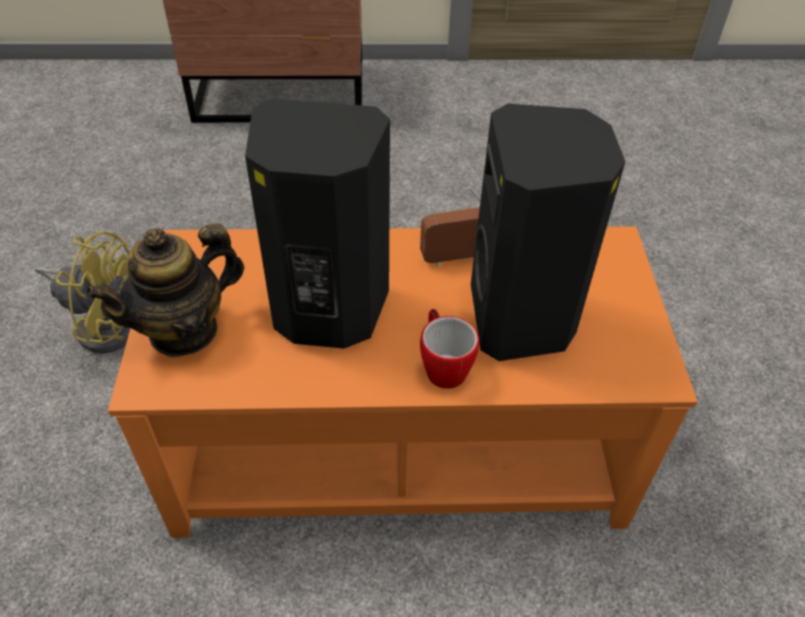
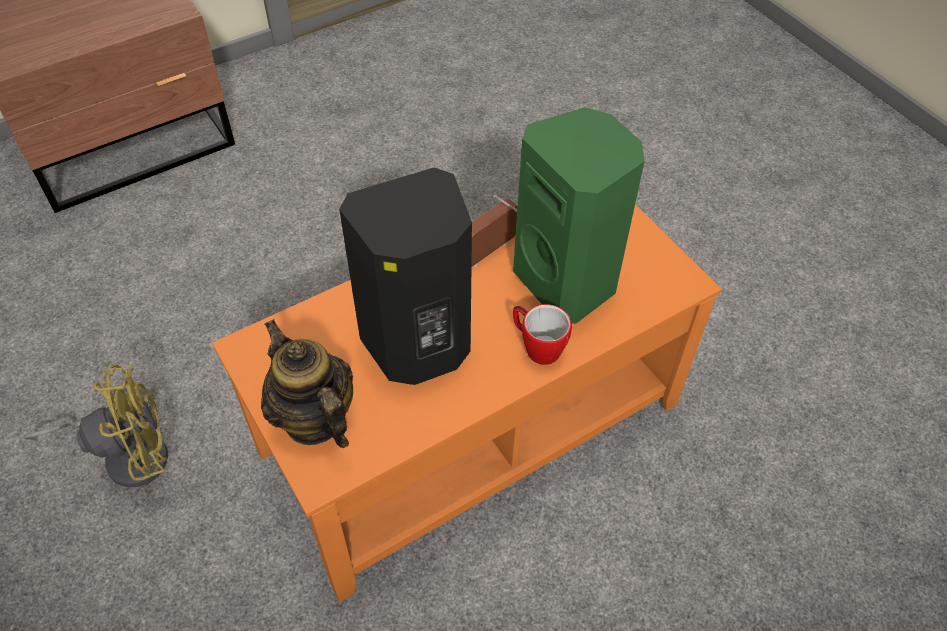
camera: 30 degrees left, 5 degrees up
(184, 330) = (314, 418): teapot -> teapot turned 120 degrees clockwise
(522, 318) = (568, 281): black speaker -> green speaker

